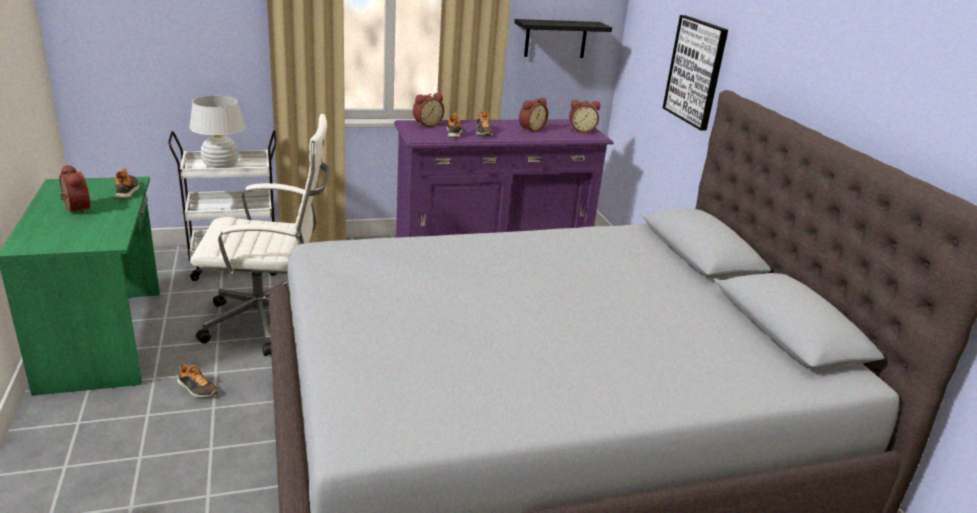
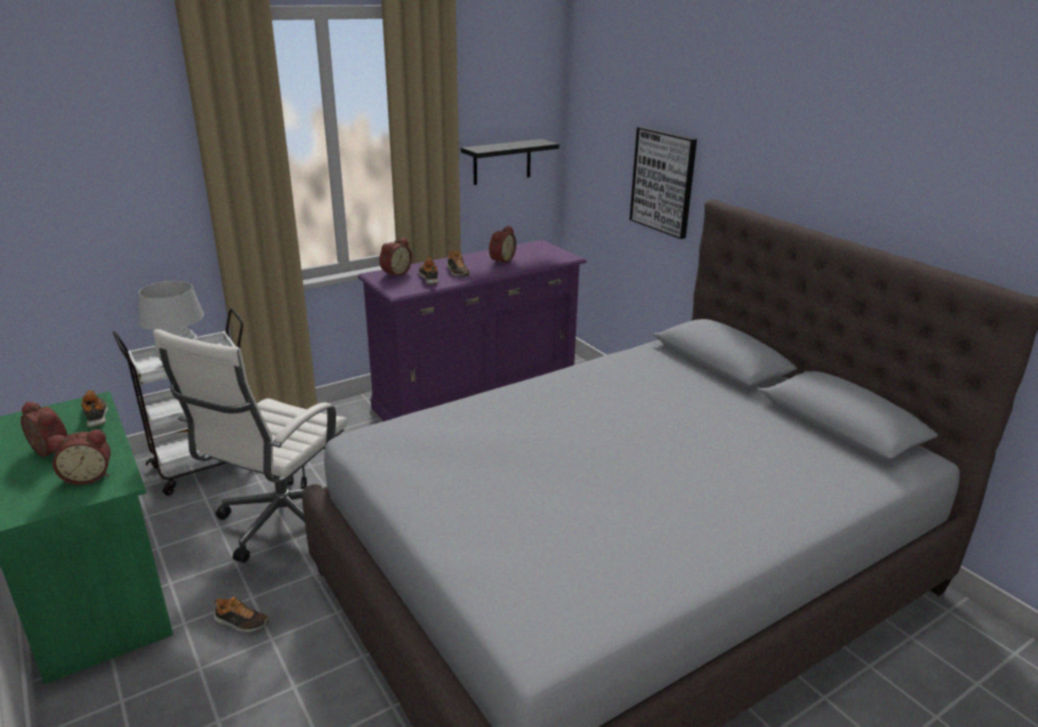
camera: 15 degrees left, 0 degrees up
(268, 323) = (280, 525): white office chair -> white office chair turned 135 degrees clockwise
(581, 130) = (549, 252): alarm clock -> alarm clock (88, 476)

